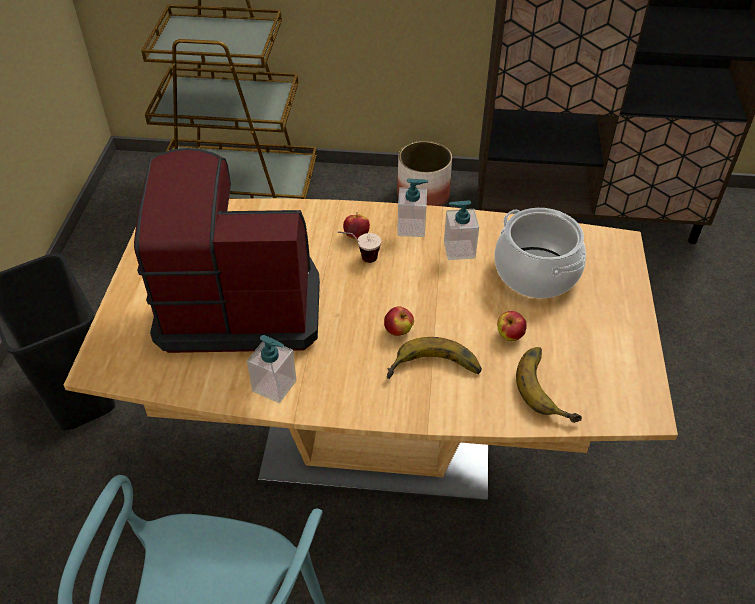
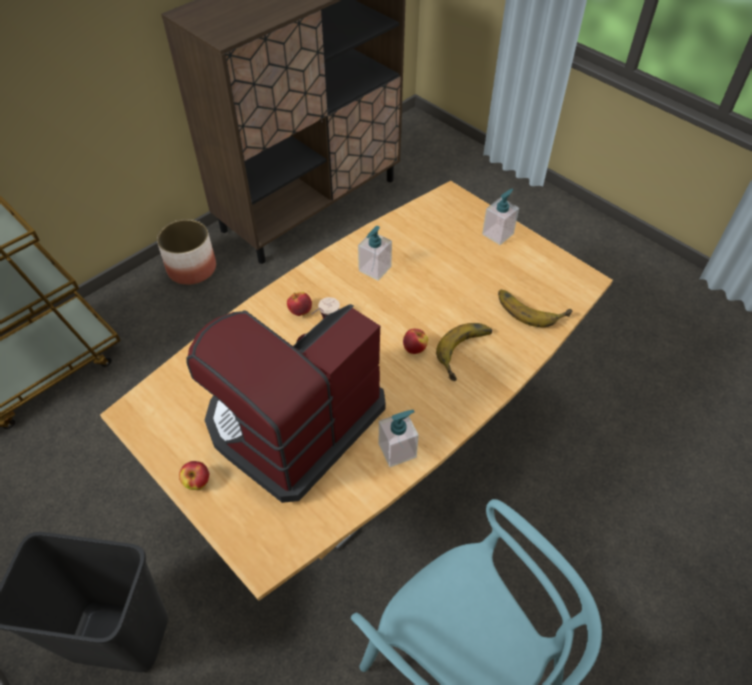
camera: 50 degrees left, 5 degrees up
(411, 227) = (326, 277): soap dispenser -> soap dispenser (498, 234)
(510, 335) = (474, 297): apple -> apple (197, 482)
(535, 273) = (435, 248): cooking pot -> none

